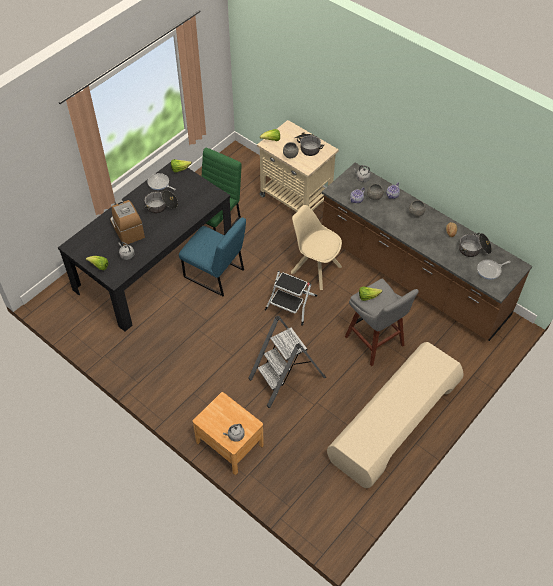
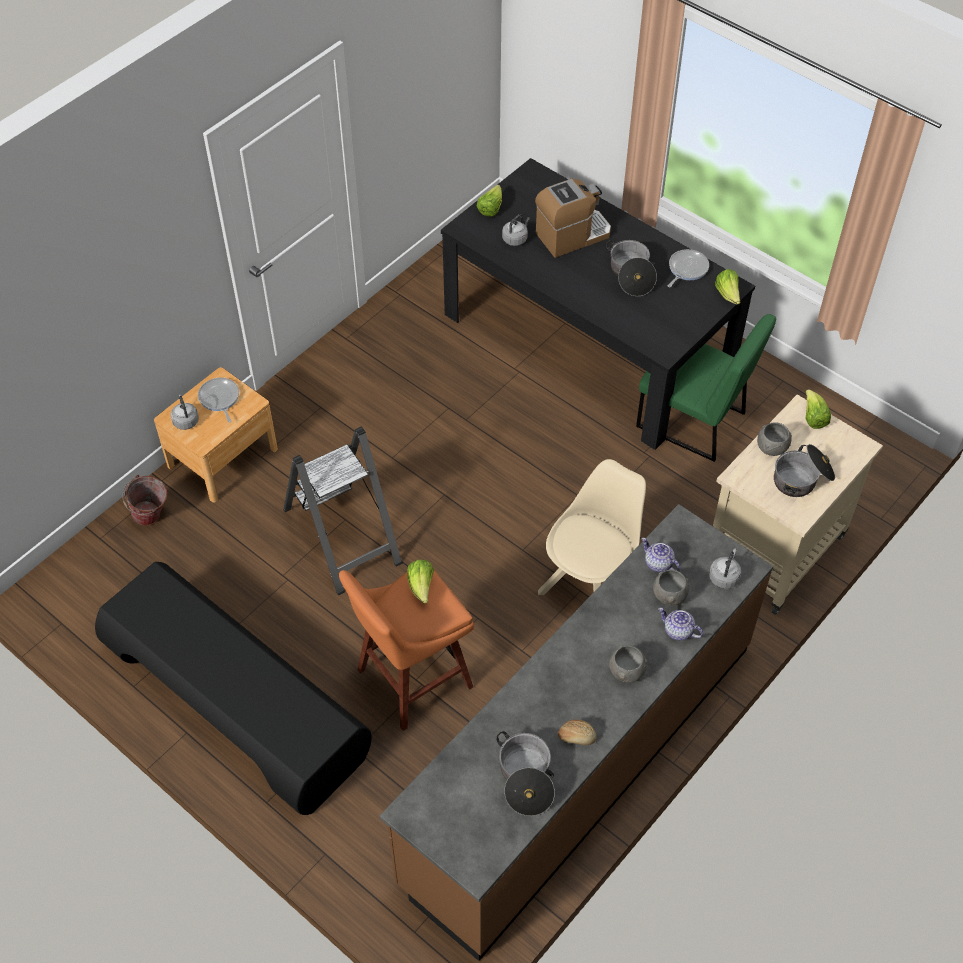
camera: 90 degrees right, 0 degrees up
(215, 274) = (569, 427): blue chair -> none
(275, 478) = (152, 518): none -> bucket
(291, 304) = (503, 544): step ladder -> none
(375, 342) = (412, 679): grey stool -> orange stool
(395, 421) = (235, 701): beige bench -> black bench
(490, 270) = (465, 804): frying pan -> frying pan (219, 399)

